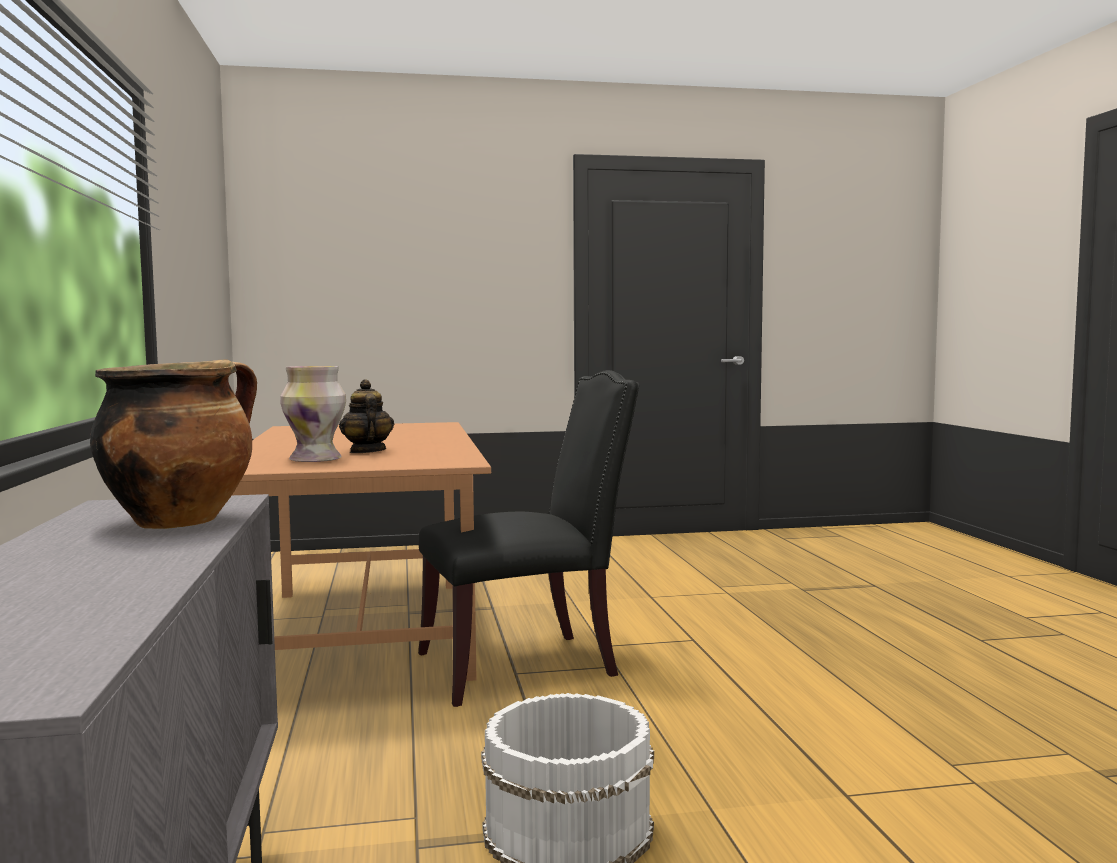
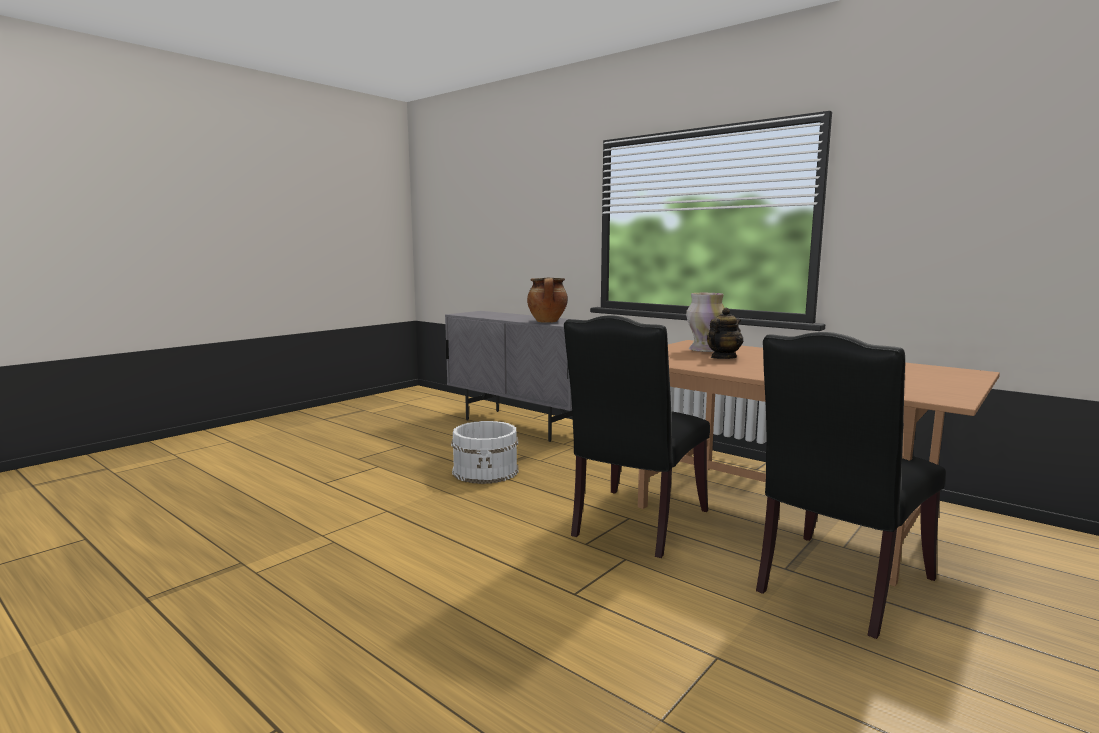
camera: 140 degrees right, 5 degrees up
(367, 451) = (723, 358): teapot -> teapot turned 75 degrees counterclockwise
(489, 594) = (838, 586): none -> black chair

